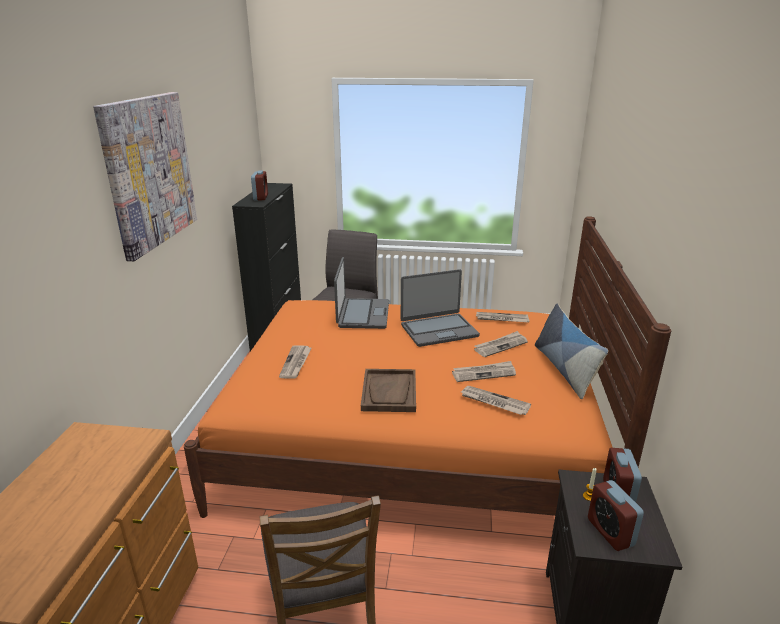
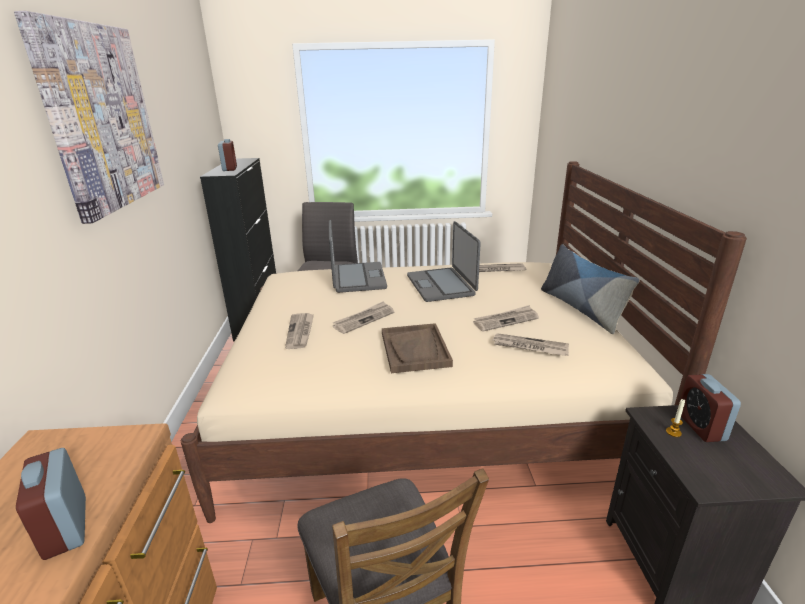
camera: 10 degrees left, 0 degrees up
(411, 441) = (423, 404): orange bed -> beige bed
(438, 330) = (441, 285): laptop -> laptop turned 105 degrees clockwise
(500, 345) = (509, 293): newspaper -> newspaper (364, 319)
(610, 532) = (718, 469): alarm clock -> alarm clock (66, 527)

